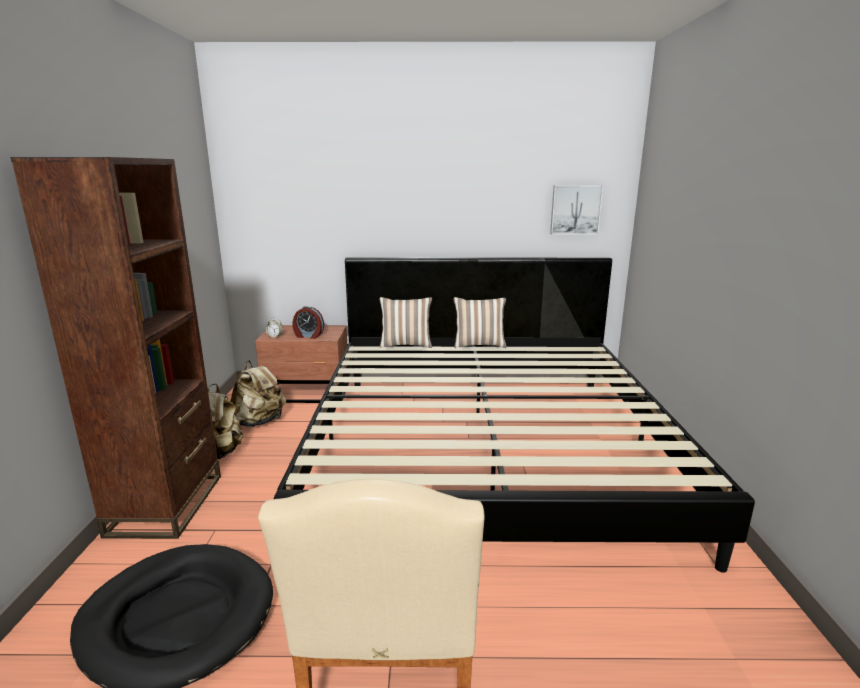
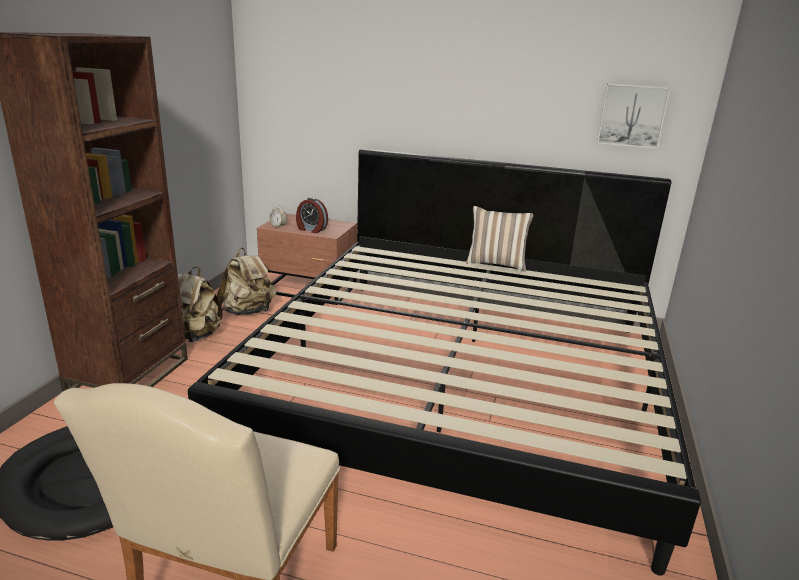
camera: 15 degrees right, 5 degrees up
(406, 344) = (415, 252): pillow -> none

